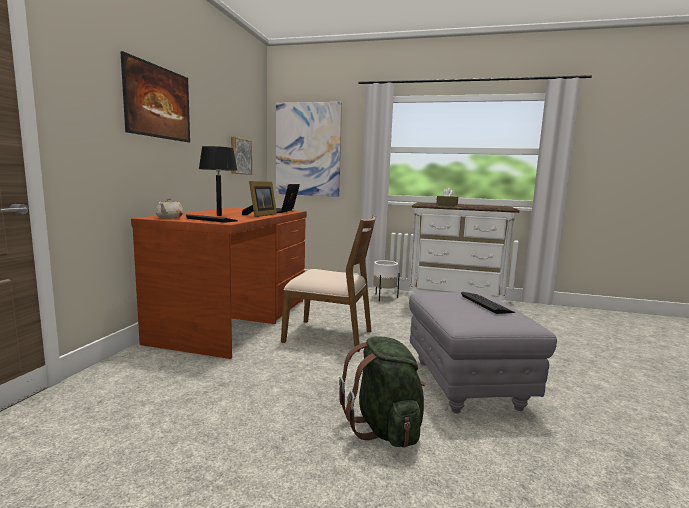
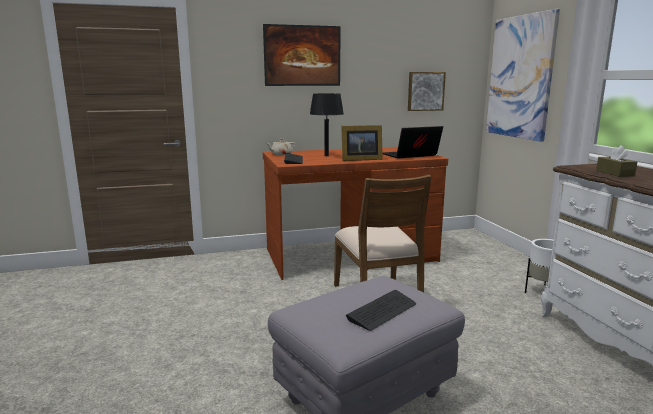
camera: 60 degrees right, 5 degrees up
(385, 428) = (236, 370): green backpack -> none

